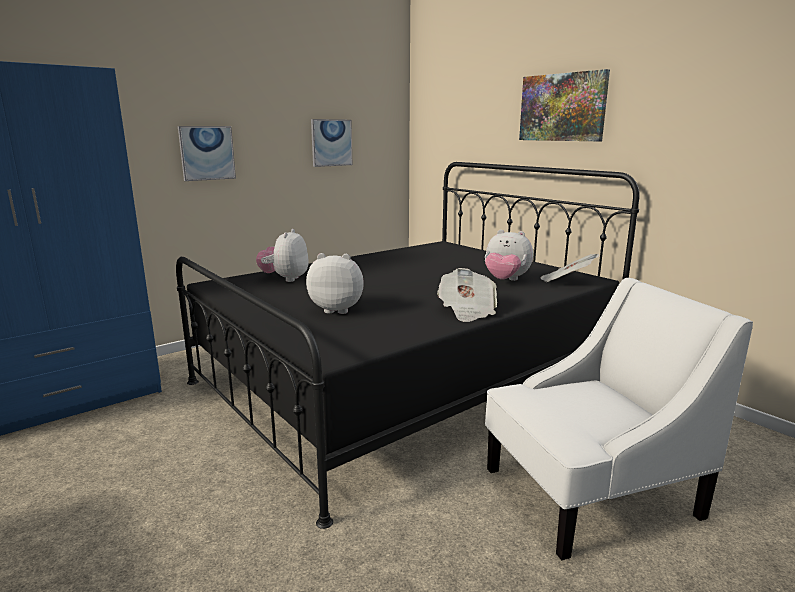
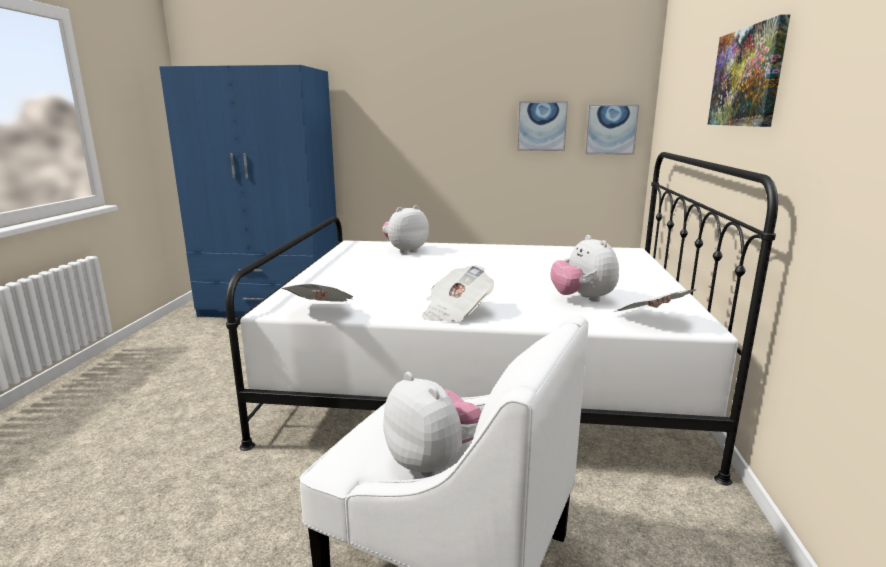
camera: 45 degrees right, 0 degrees up
(207, 153) = (411, 133): picture -> picture (611, 129)
(337, 309) = (371, 281): plush toy -> plush toy (433, 461)
(378, 343) = (322, 312): none -> newspaper
(404, 379) = (481, 379): black bed -> white bed

